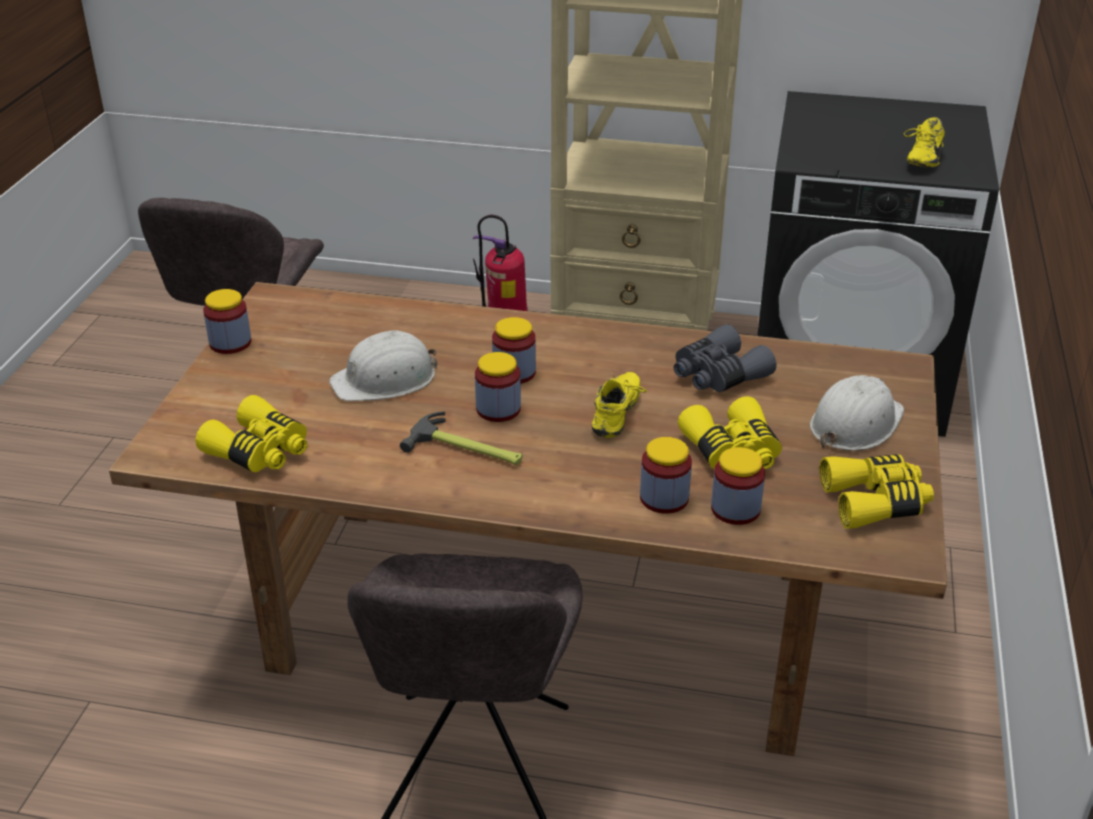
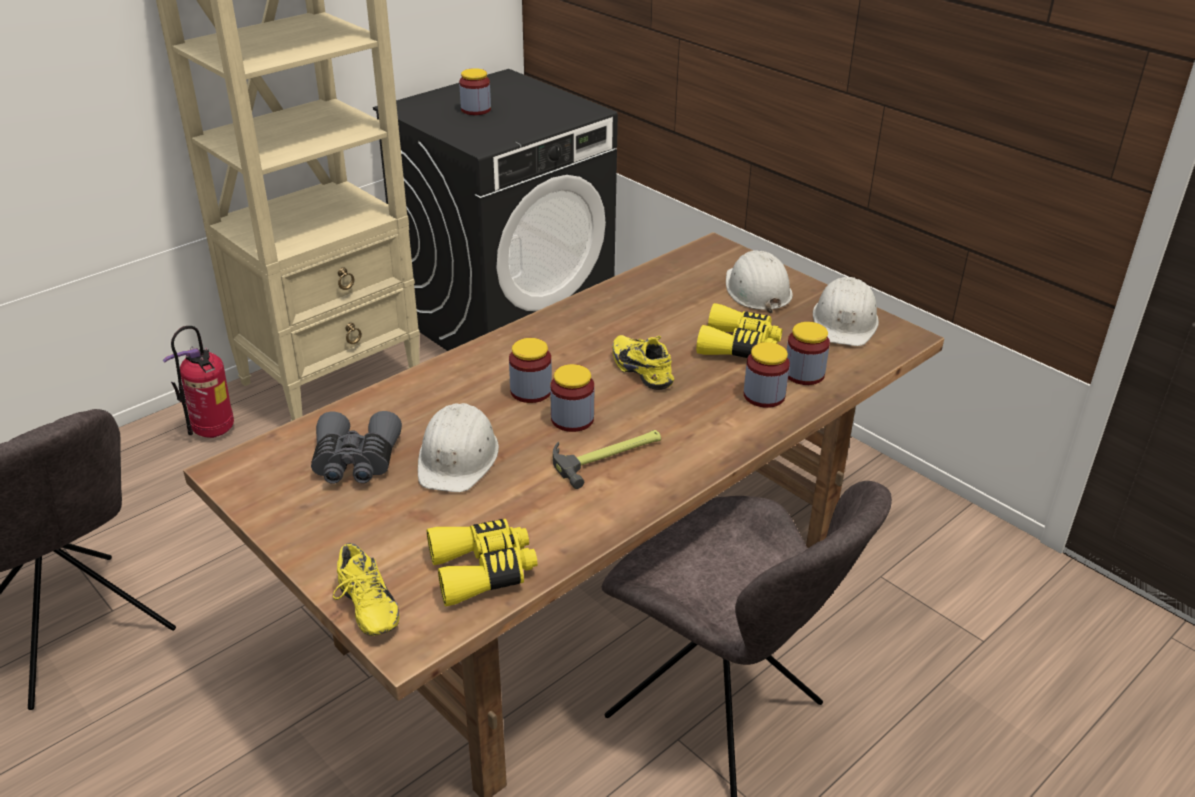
camera: 55 degrees left, 0 degrees up
(230, 343) = (274, 525): jar -> jar (476, 110)
(717, 375) = (642, 311): grey binoculars -> grey binoculars (355, 462)
(875, 502) = (845, 322): yellow binoculars -> white hard hat
(921, 159) = (544, 114): yellow shoe -> yellow shoe (364, 609)

